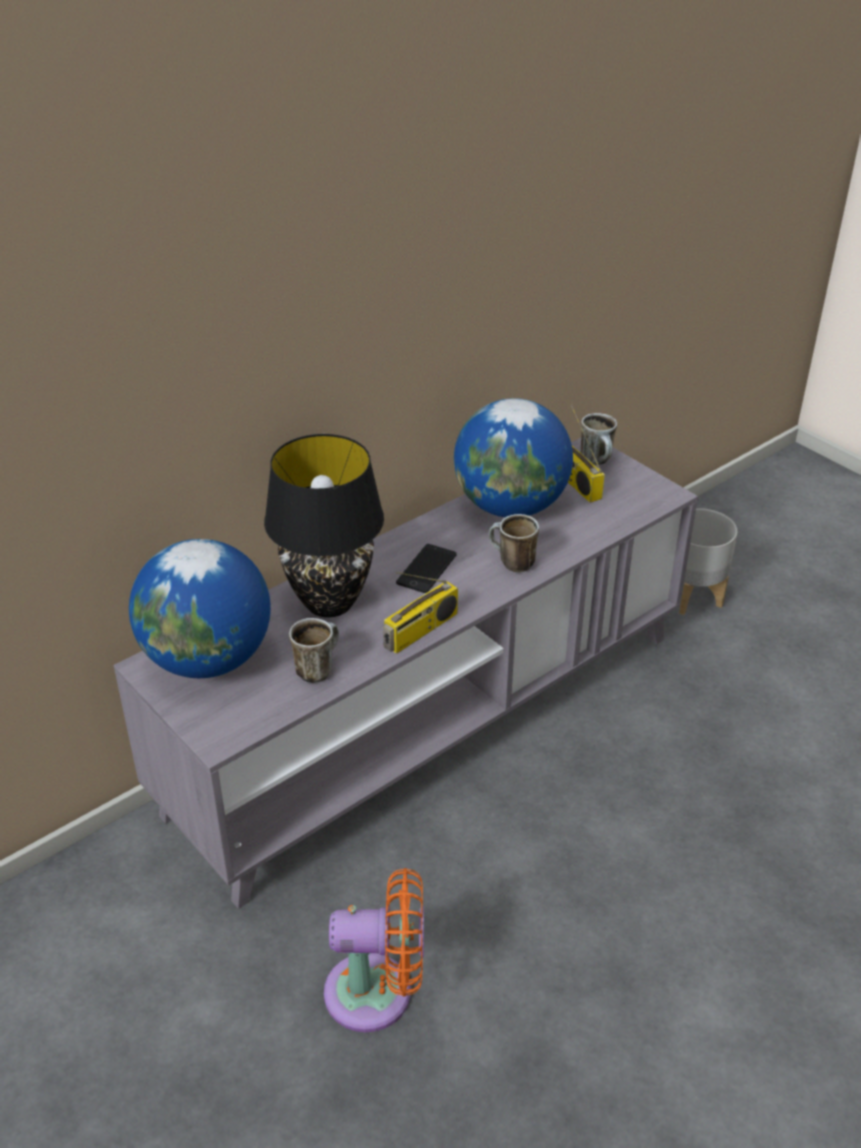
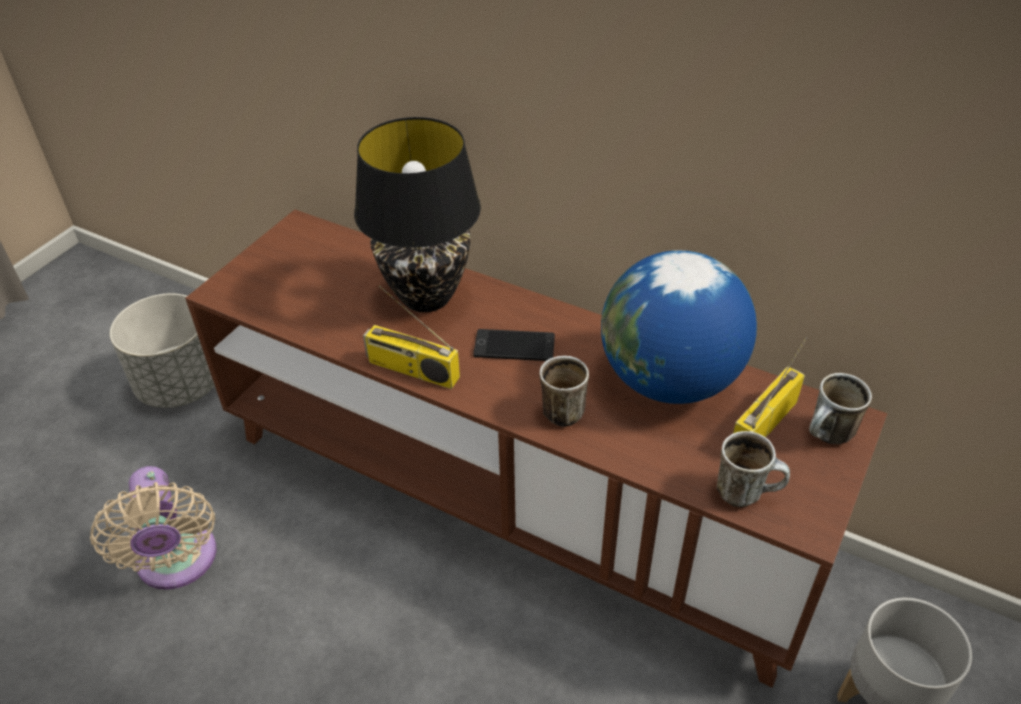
camera: 70 degrees right, 5 degrees up
(104, 960) = (182, 384): none -> grey planter
(207, 660) = (317, 253): globe -> none
(317, 668) = (329, 318): mug -> mug (747, 492)
(378, 993) = (177, 563): orange fan -> beige fan
(430, 721) = (513, 496): grey tv stand -> brown tv stand

